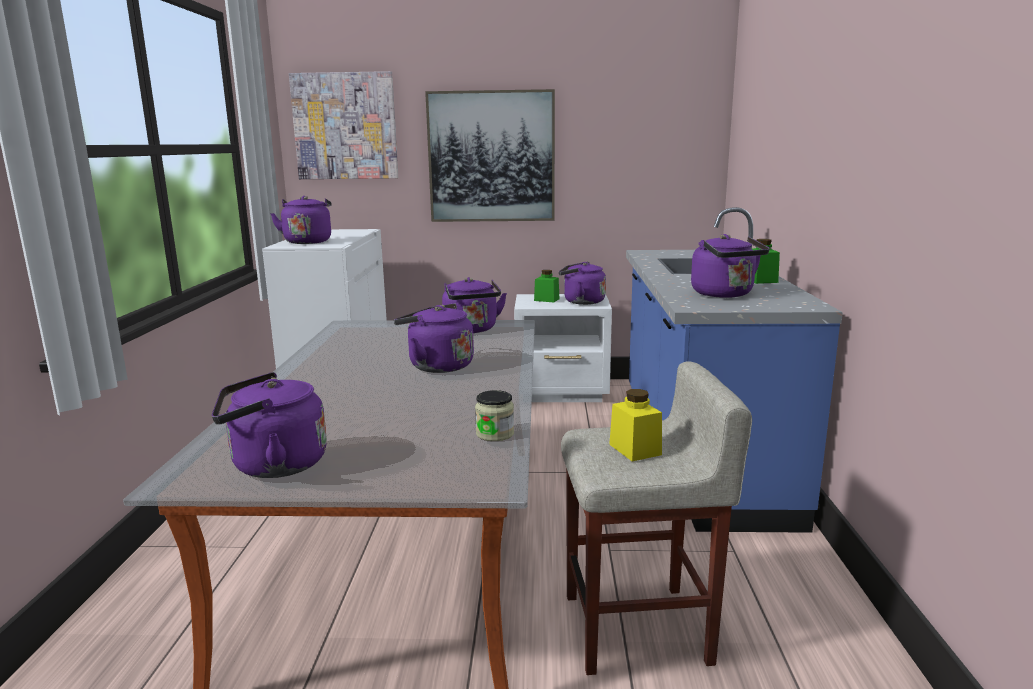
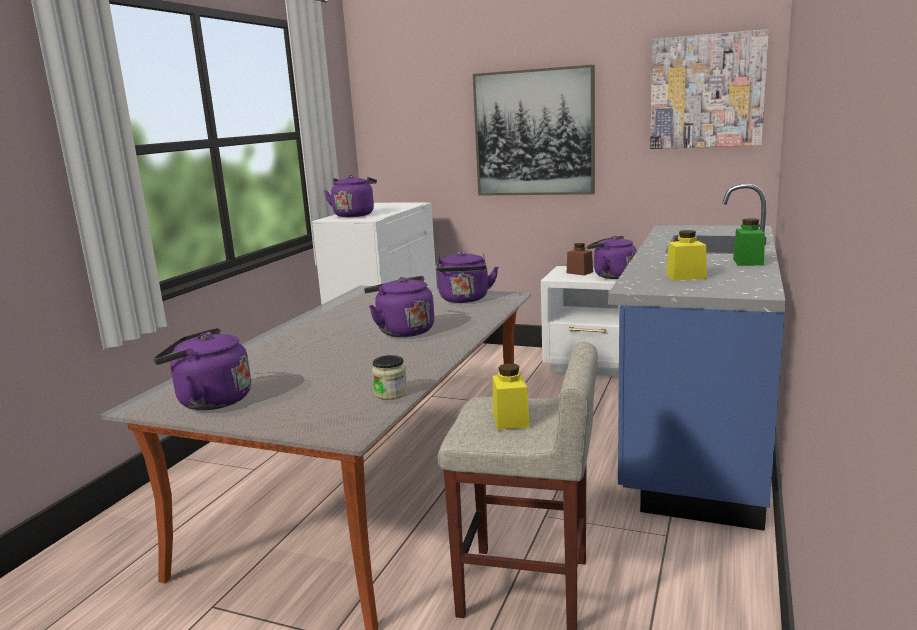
camera: 20 degrees right, 0 degrees up
(345, 126) = (405, 109): picture -> picture (707, 91)
(546, 300) = (579, 272): green jar -> brown jar
(725, 294) = (685, 276): purple kettle -> yellow jar

